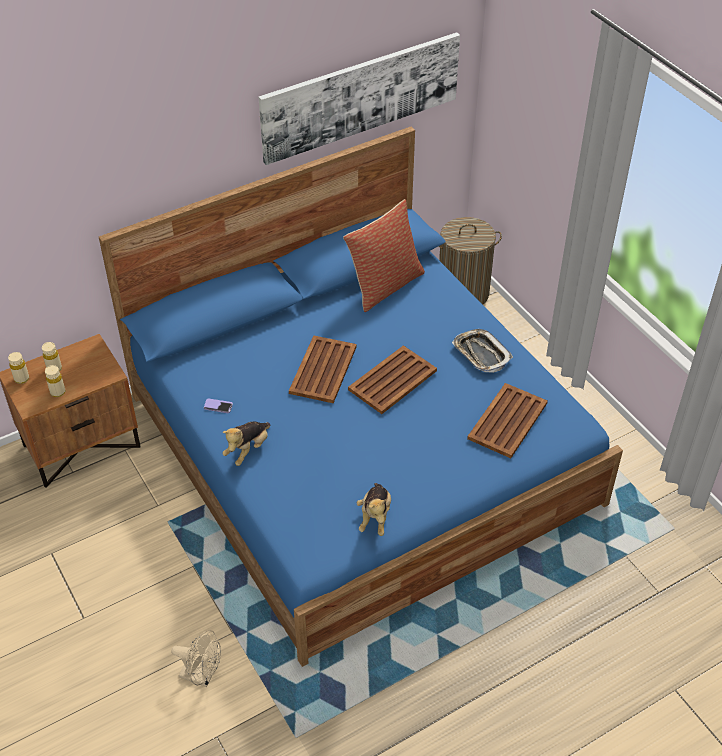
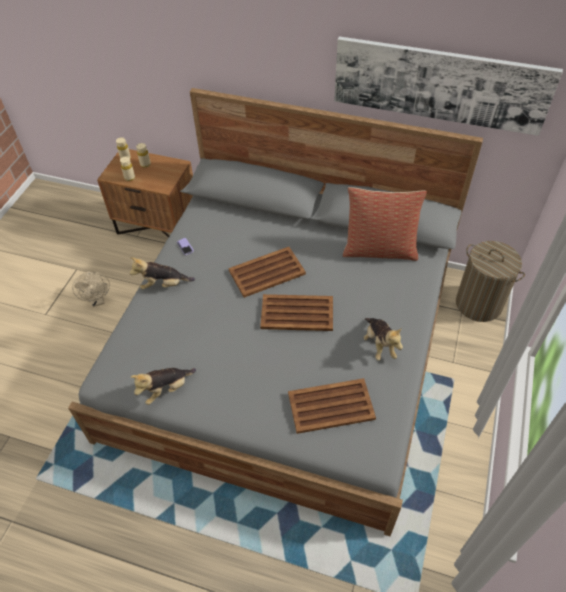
camera: 50 degrees right, 5 degrees up
(202, 676) = (46, 397): beige fan -> beige fan (98, 301)
(360, 447) = (285, 347): blue bed -> grey bed
(481, 354) = (379, 345): tray -> plush toy

